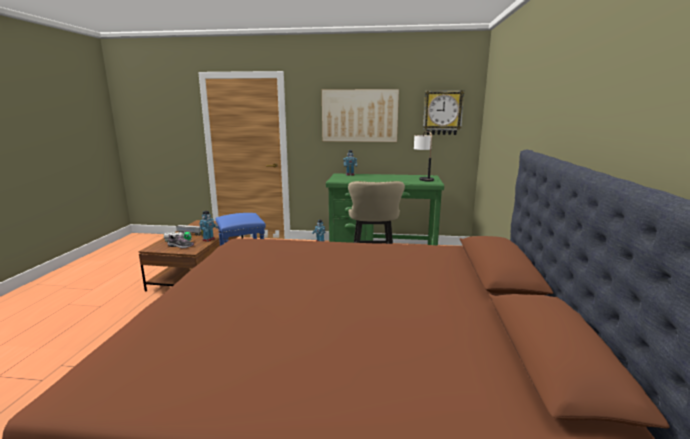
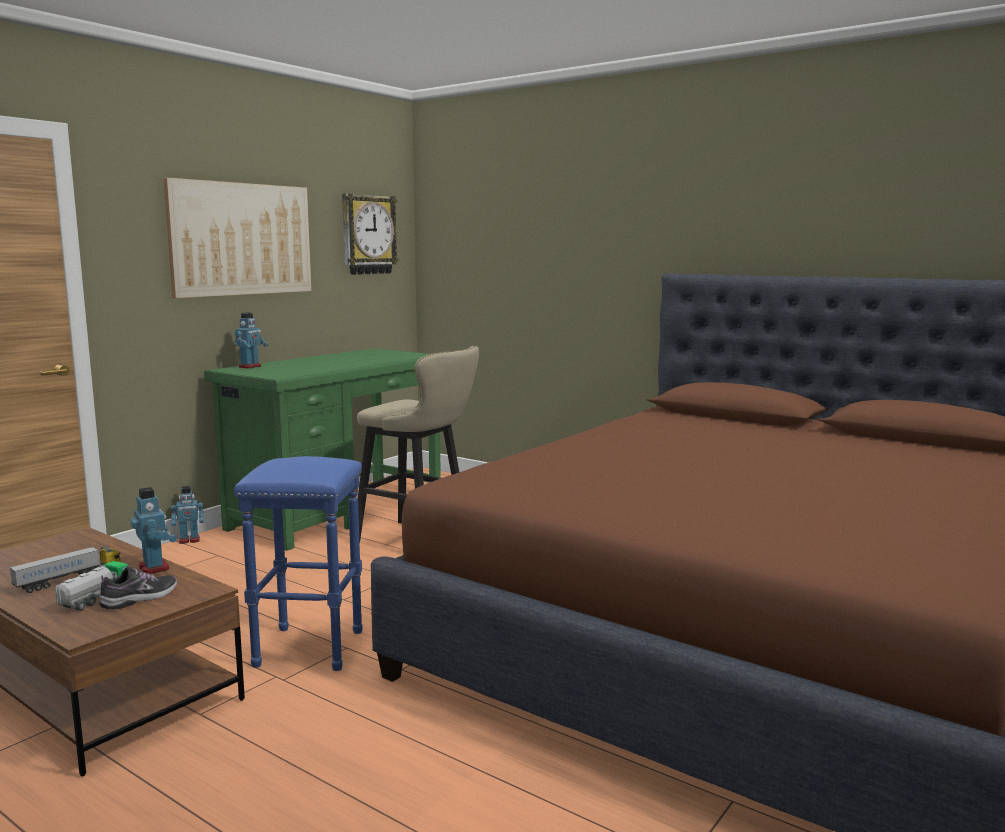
camera: 60 degrees left, 5 degrees down
(423, 178) = (382, 353): table lamp -> none

